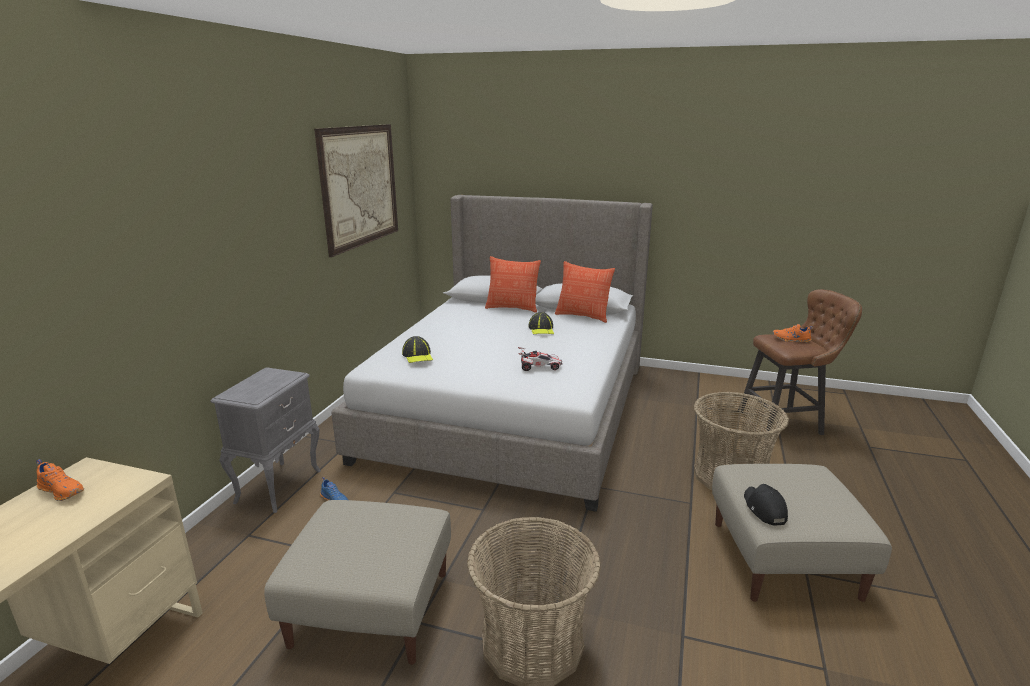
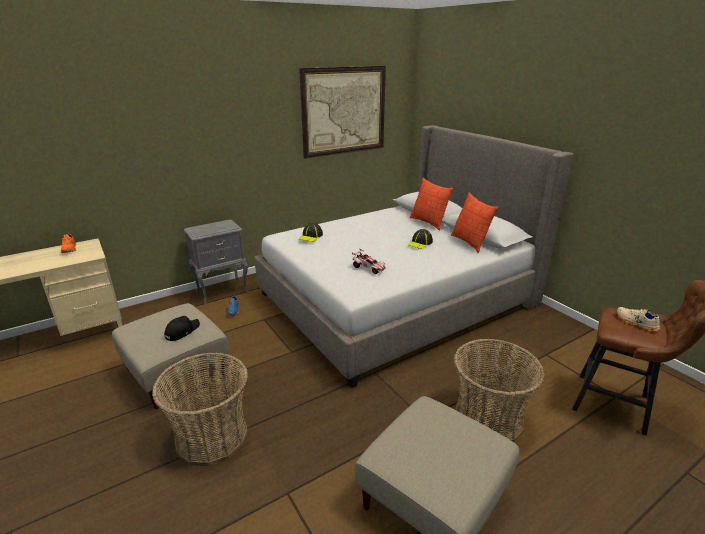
camera: 40 degrees right, 5 degrees up
(764, 509) = (394, 441): black cap -> black cap (182, 331)
(791, 340) = (635, 323): orange shoe -> beige shoe

